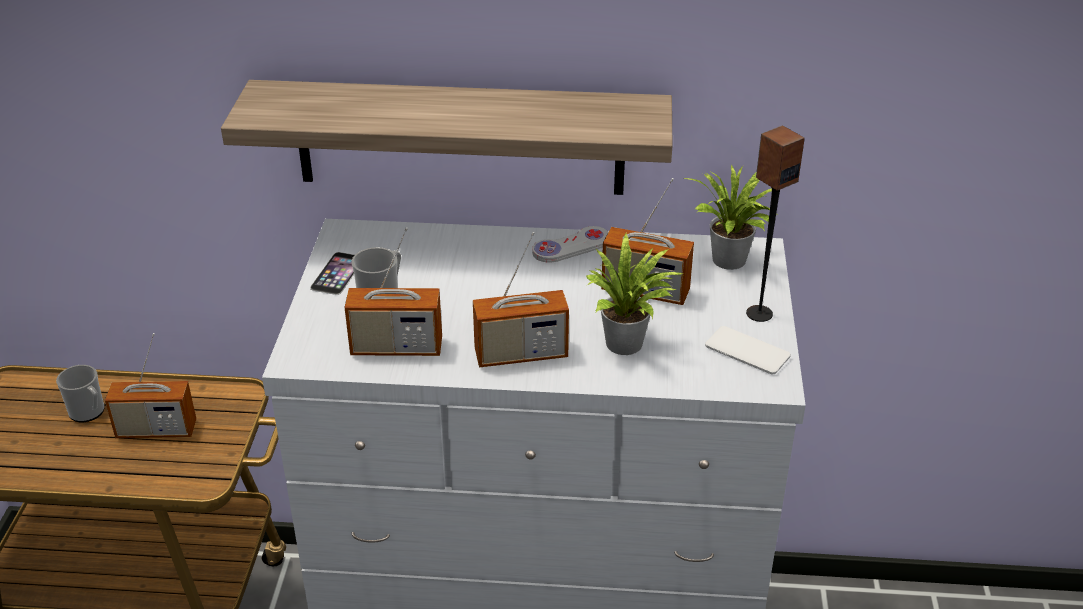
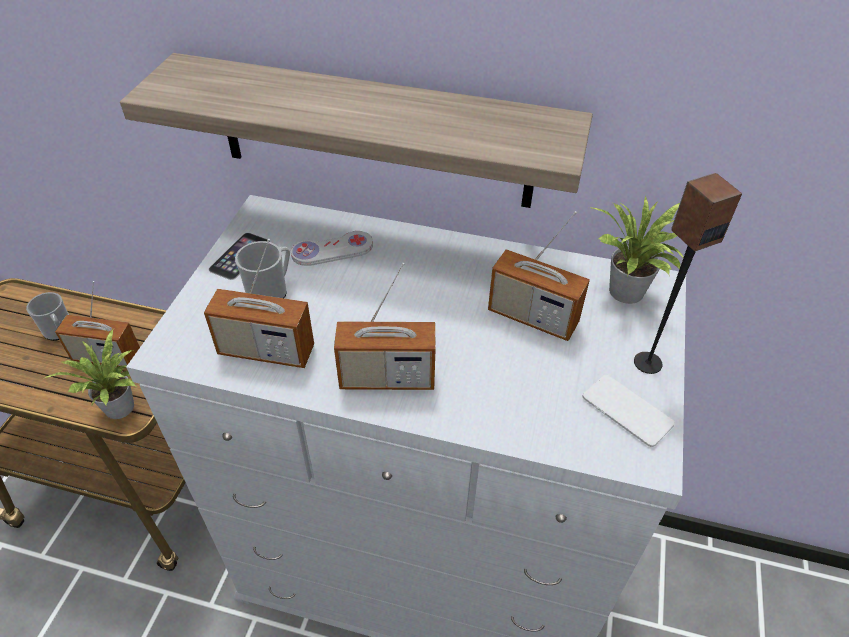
camera: 10 degrees right, 10 degrees up
(571, 246) = (470, 255): white game controller -> white game controller (332, 250)
(628, 345) = (501, 383): potted plant -> potted plant (121, 410)

